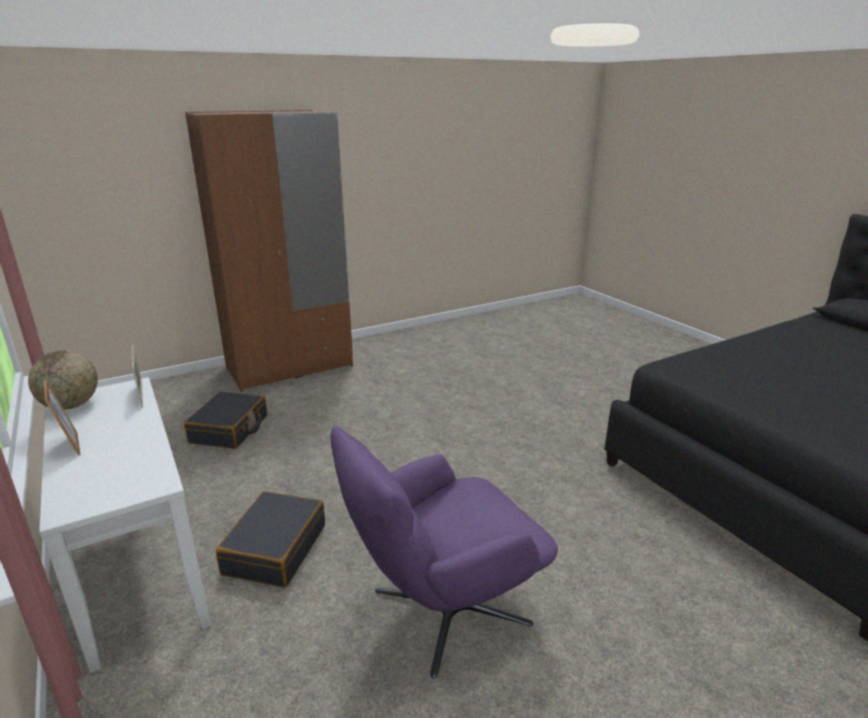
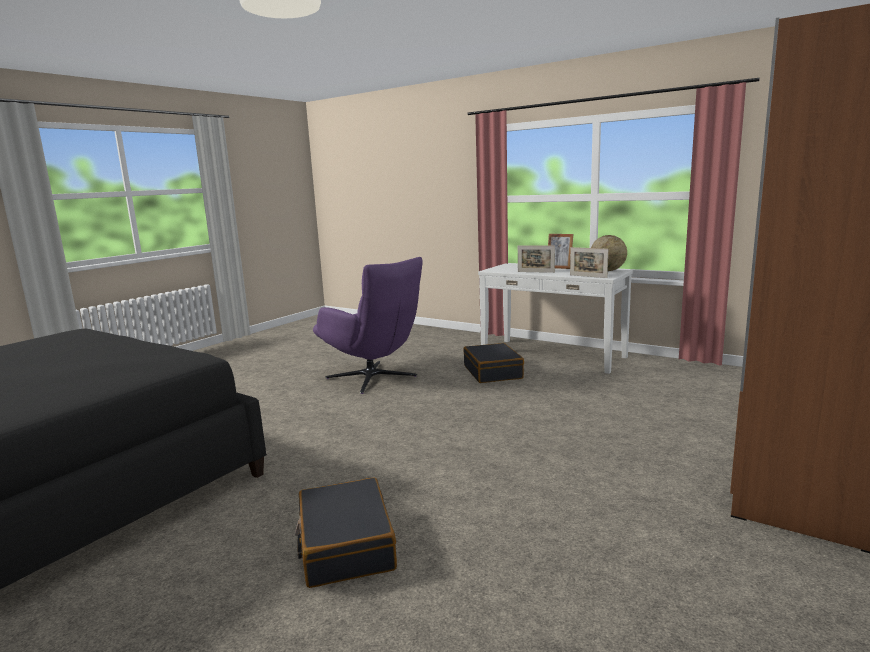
camera: 155 degrees right, 10 degrees down
(138, 439) = (536, 272): none -> picture frame
(230, 429) = (666, 406): black suitcase -> black suitcase (345, 545)
(446, 610) = (372, 378): purple armchair -> purple armchair turned 105 degrees clockwise

